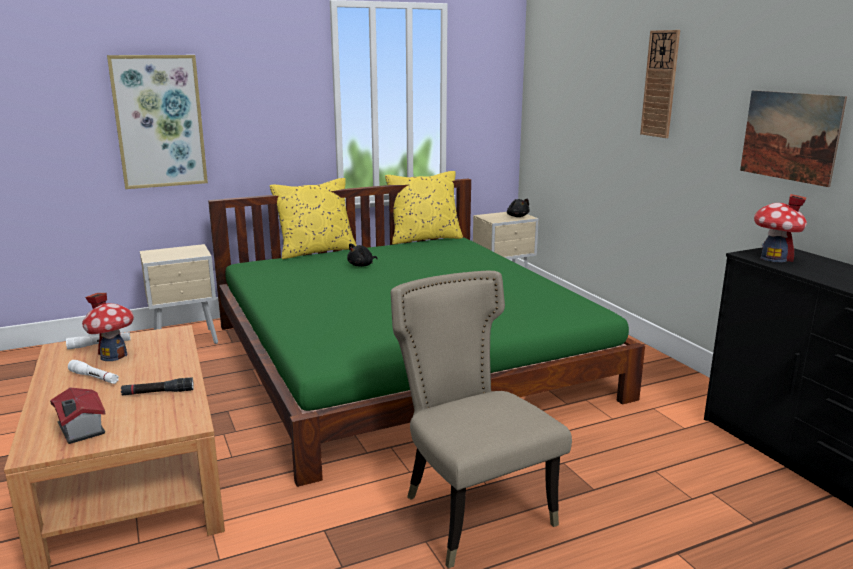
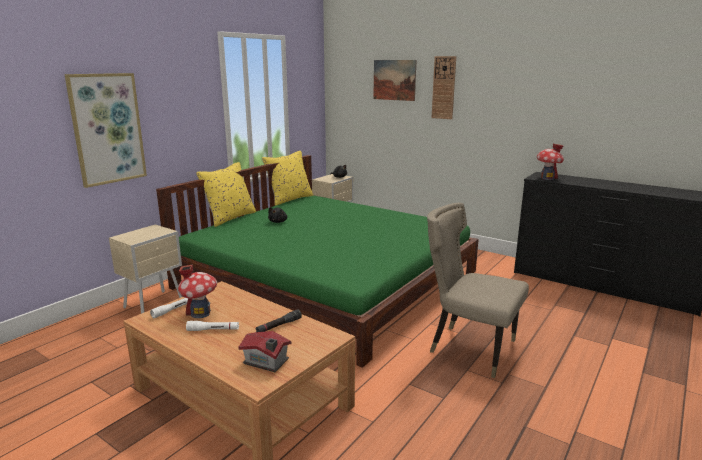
camera: 30 degrees left, 0 degrees up
(790, 136) = (535, 114): picture -> picture (394, 80)

